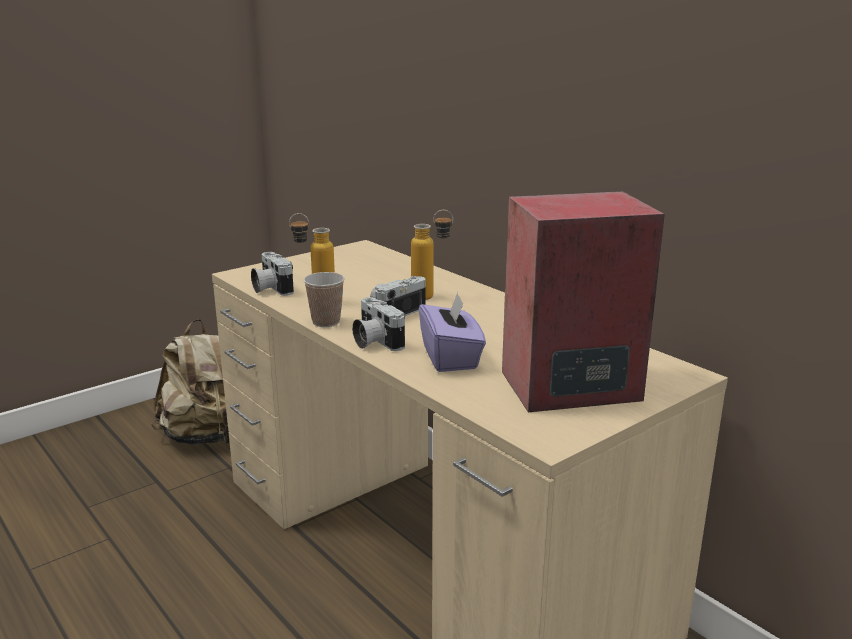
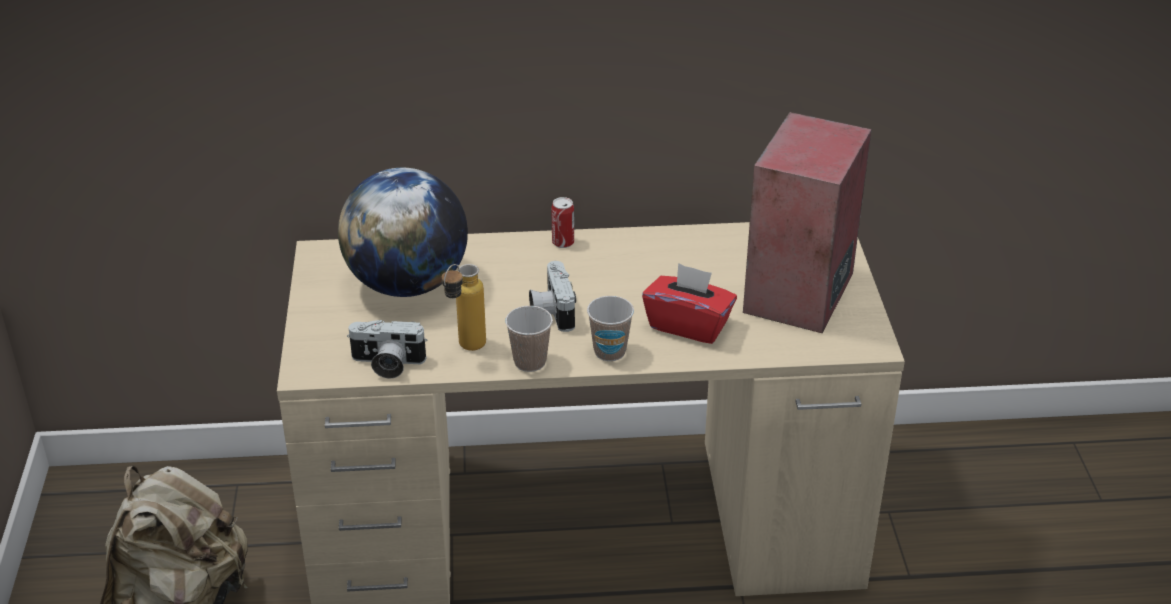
camera: 55 degrees left, 15 degrees up
(363, 271) = (407, 284): none -> globe
(374, 341) = (609, 352): camera -> cup
(431, 297) = (536, 274): bottle -> none
(451, 357) = (688, 325): purple tissue box -> red tissue box
(483, 294) = (563, 242): none -> can

